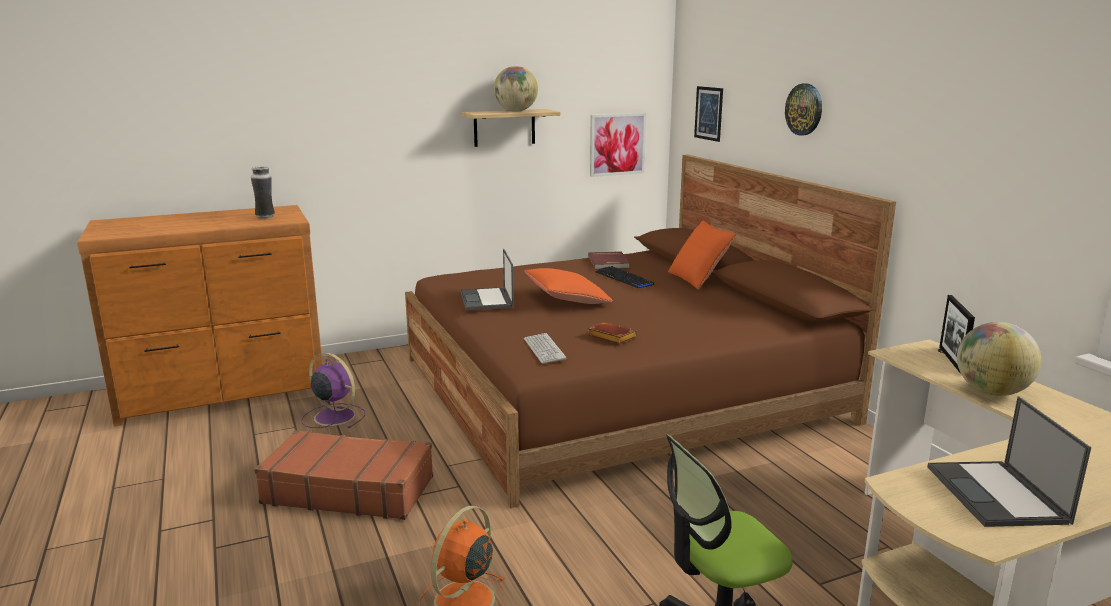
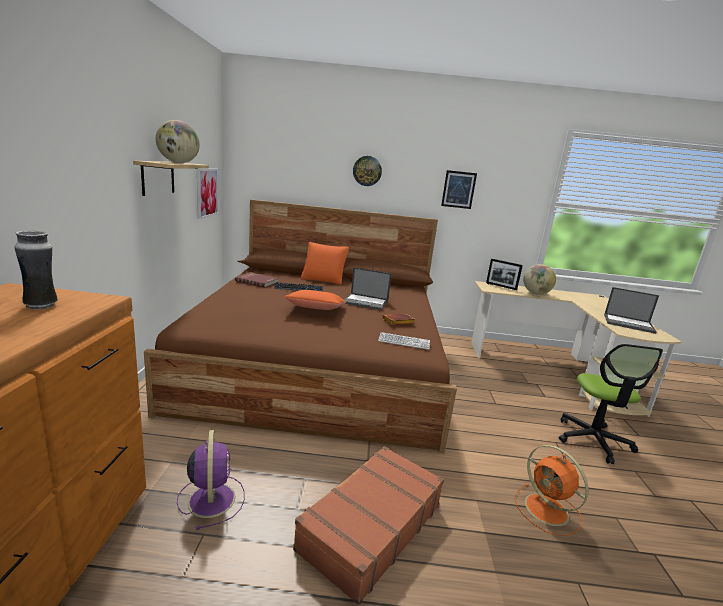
camera: 65 degrees left, 0 degrees up
(333, 416) = (211, 498): purple fan -> purple fan turned 105 degrees clockwise
(486, 300) = (285, 327): laptop -> laptop (366, 302)
(708, 113) = (272, 171): picture -> picture (458, 189)

